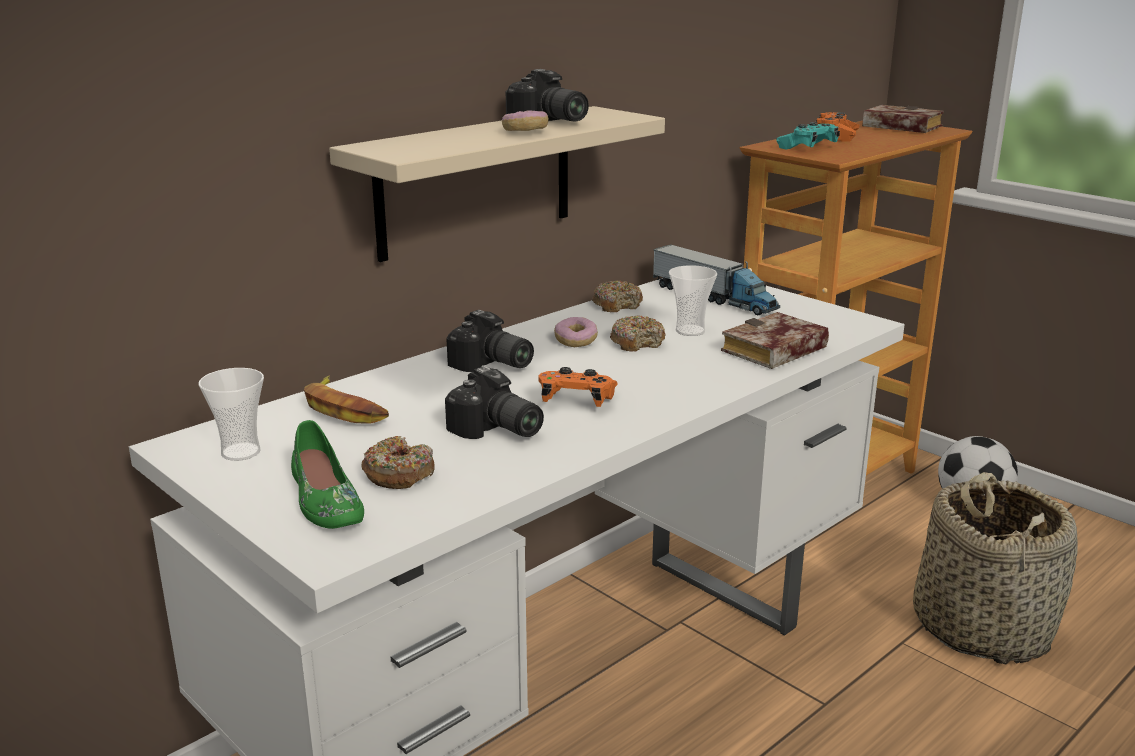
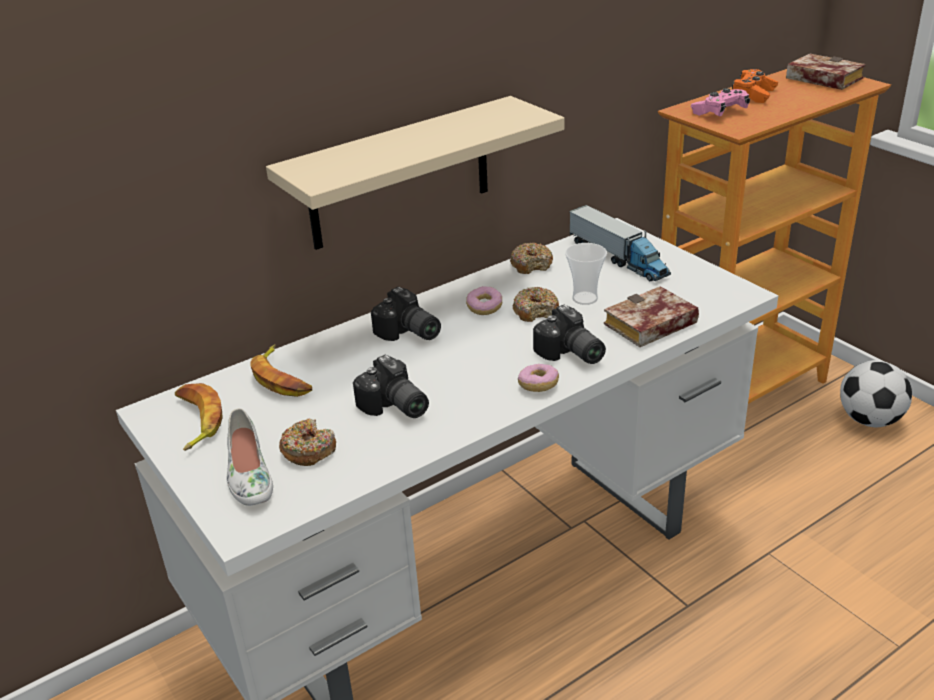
camera: 10 degrees right, 10 degrees up
(240, 452) = (195, 421): cup -> banana
(324, 500) = (248, 474): green shoe -> white shoe
(525, 132) = (433, 143): donut -> donut (538, 385)
(548, 122) = (459, 125): camera -> camera (570, 354)
(577, 400) = (467, 377): orange game controller -> none
(807, 147) = (720, 112): turquoise game controller -> pink game controller
(982, 627) = (843, 542): basket -> none

